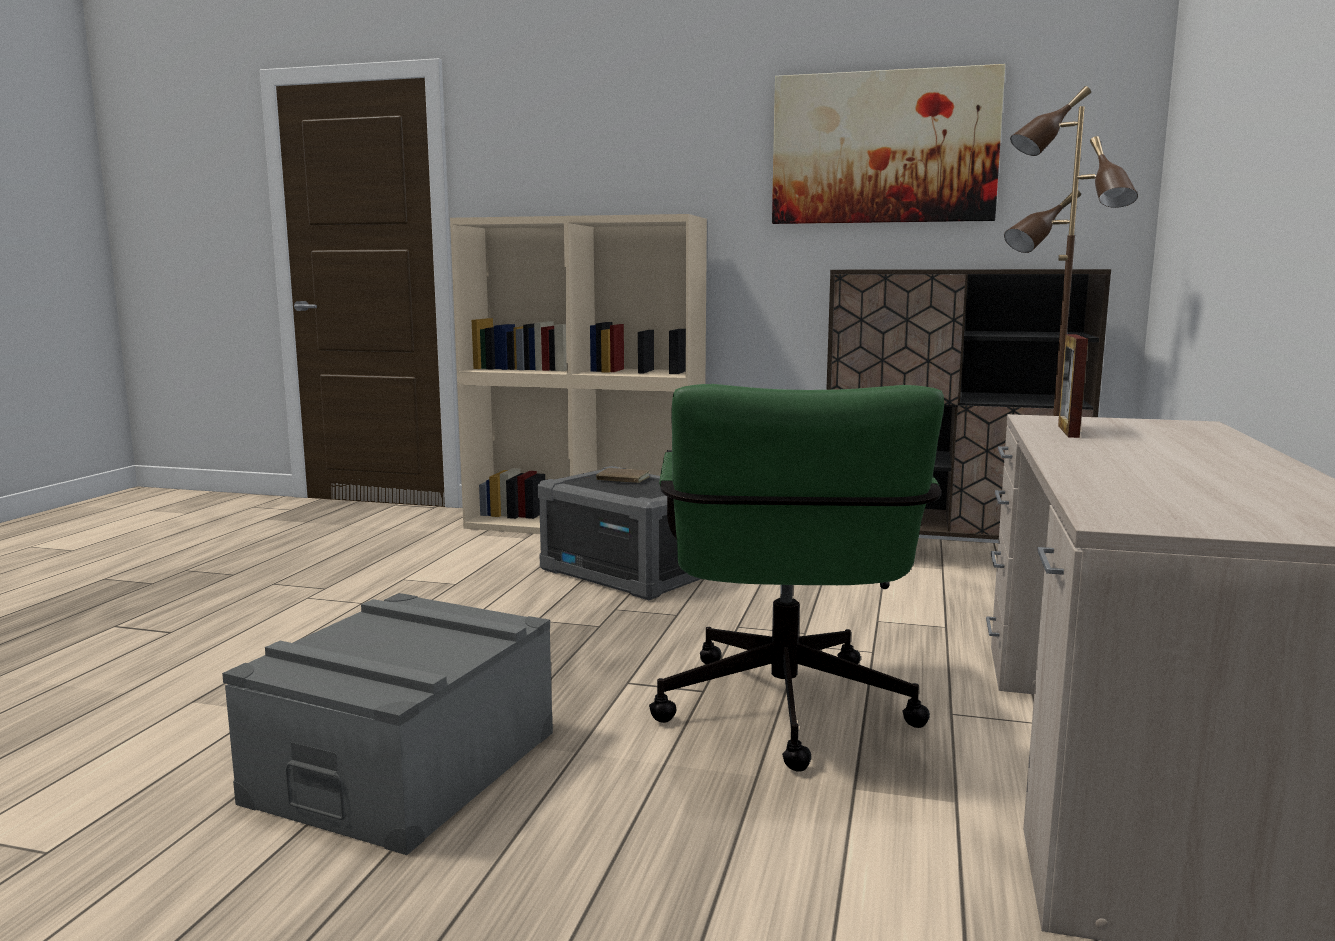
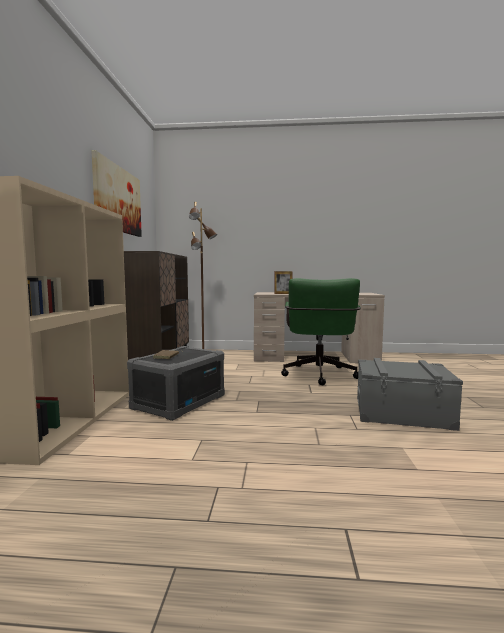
camera: 100 degrees left, 5 degrees down
(785, 718) = (319, 376): green office chair -> green office chair turned 105 degrees clockwise

